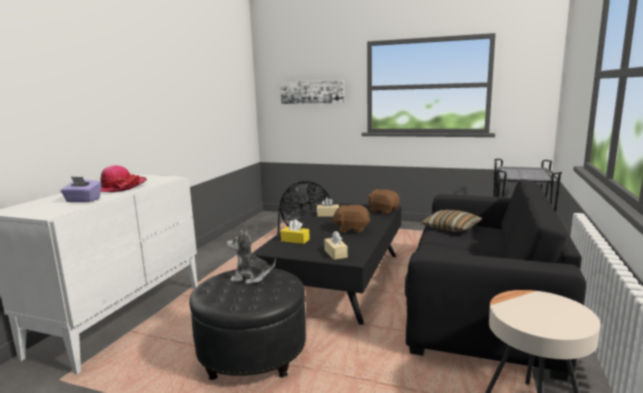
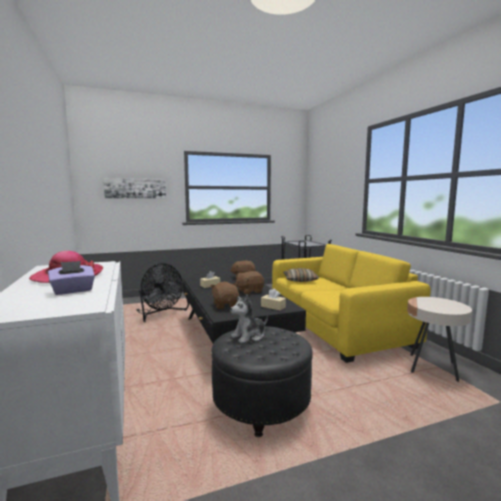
camera: 40 degrees left, 5 degrees down
(295, 240) = (225, 305): yellow tissue box -> brown plush toy
(480, 305) = (335, 325): black sofa -> yellow sofa

